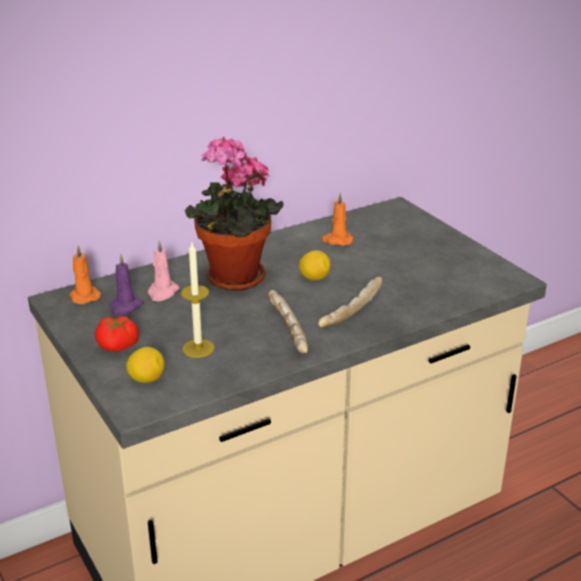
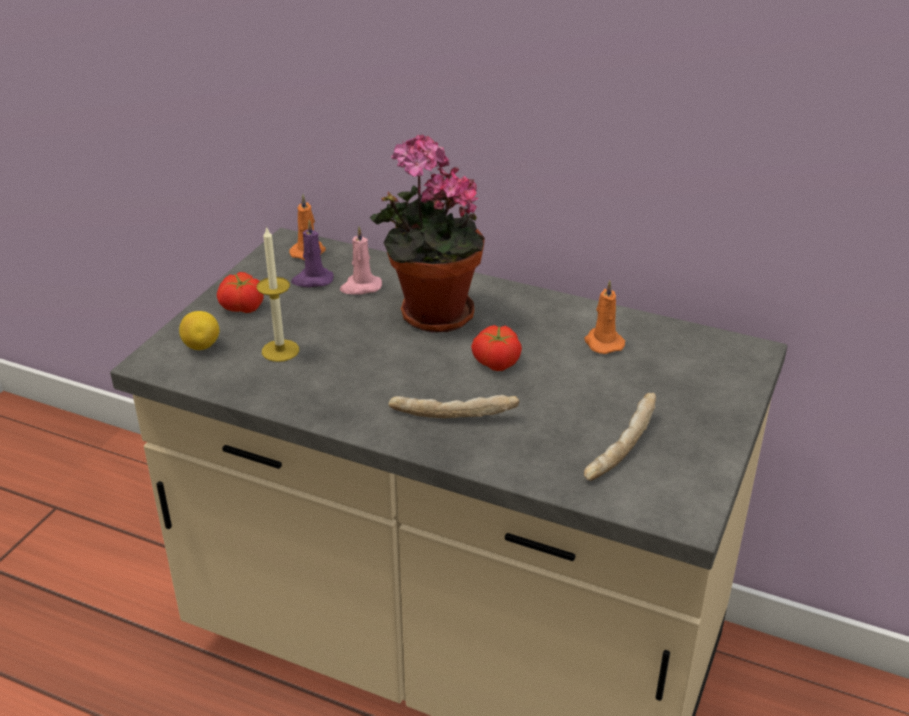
camera: 55 degrees right, 5 degrees up
(287, 330) = (367, 388): bread -> bread (619, 446)
(314, 278) = (496, 362): lemon -> tomato

